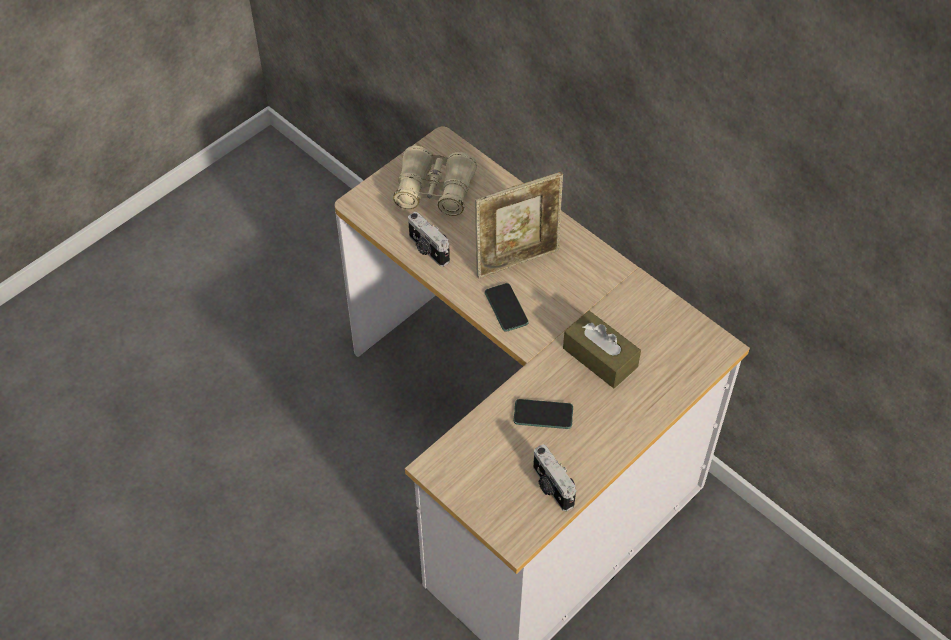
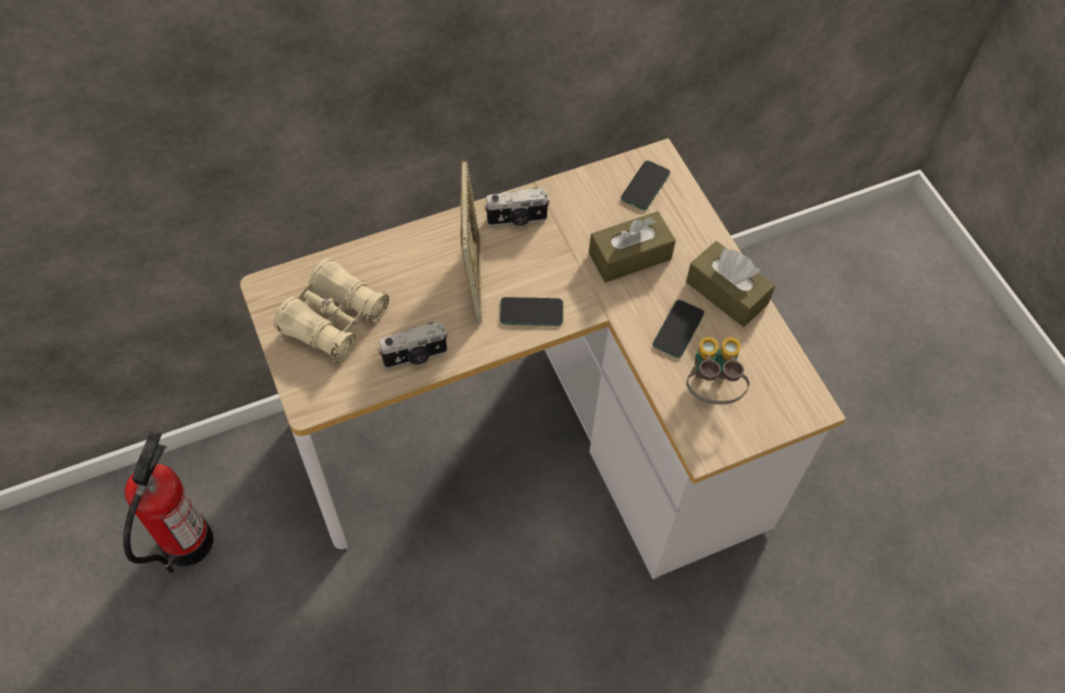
camera: 70 degrees left, 5 degrees up
(319, 258) = (187, 542): none -> fire extinguisher
(495, 456) = (711, 389): none -> binoculars
(551, 487) = (764, 354): camera -> camera (517, 220)
(601, 440) = (727, 292): none -> brown tissue box
(682, 346) = (645, 186): none -> phone

